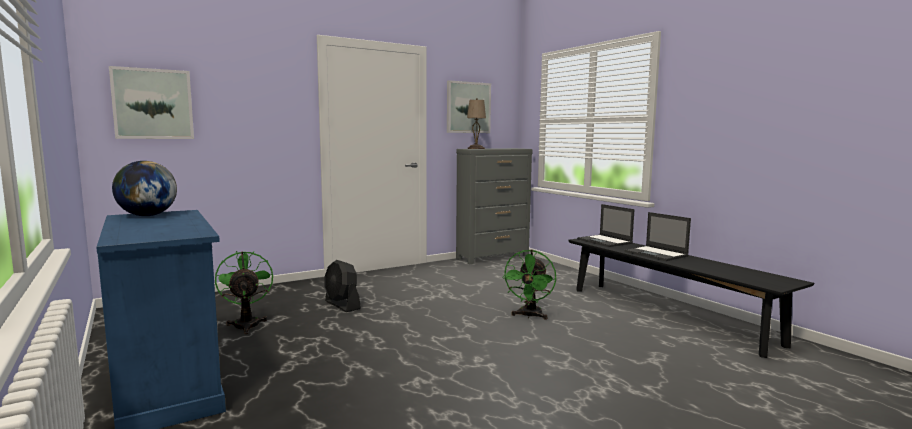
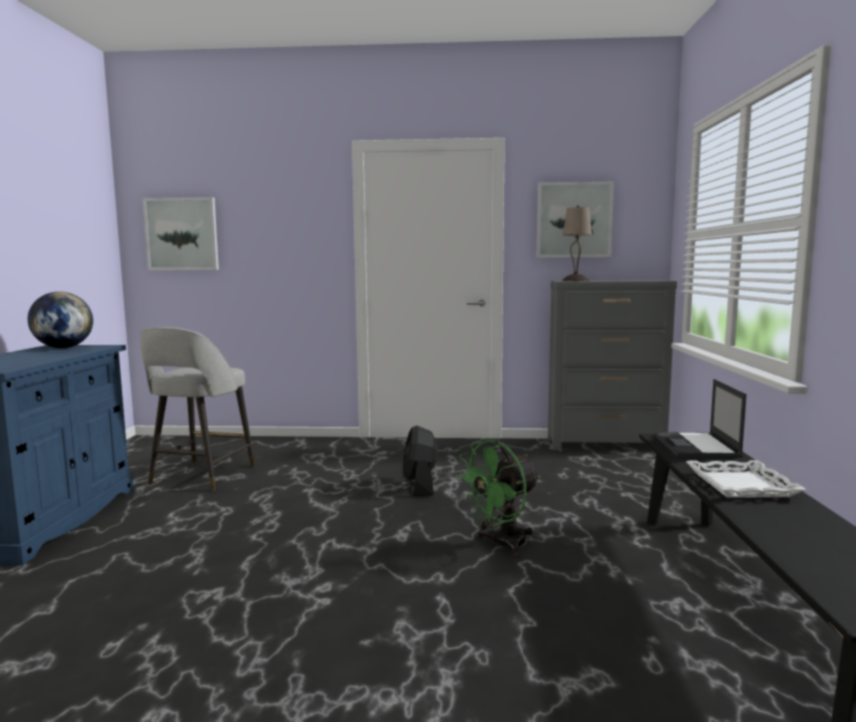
camera: 35 degrees right, 0 degrees up
(246, 323) = (200, 476): green fan -> grey stool
(342, 305) = (314, 475): black fan -> black fan (420, 486)
(656, 254) = (742, 485): laptop -> white tray

